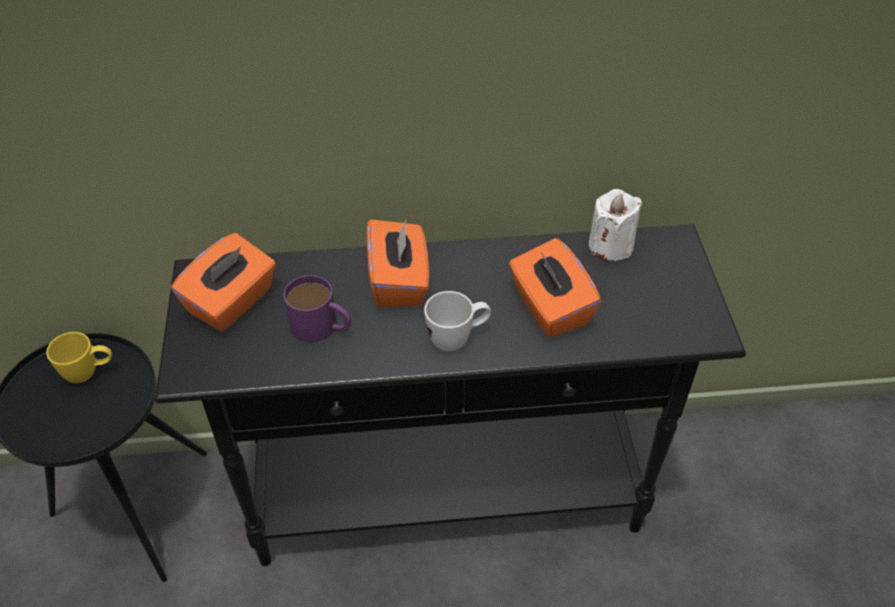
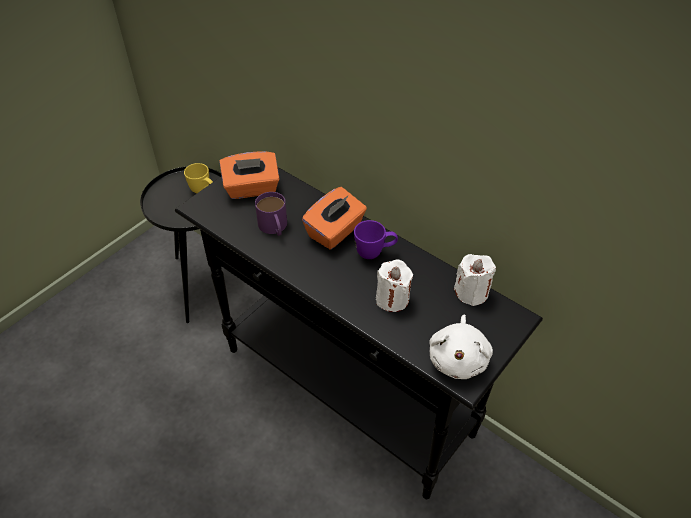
camera: 45 degrees right, 0 degrees up
(457, 338) = (327, 279): white mug -> none
(470, 274) = (375, 252): none -> purple mug
(549, 308) = (392, 299): orange tissue box -> white candle
(680, 317) = (458, 358): none -> white plush toy

